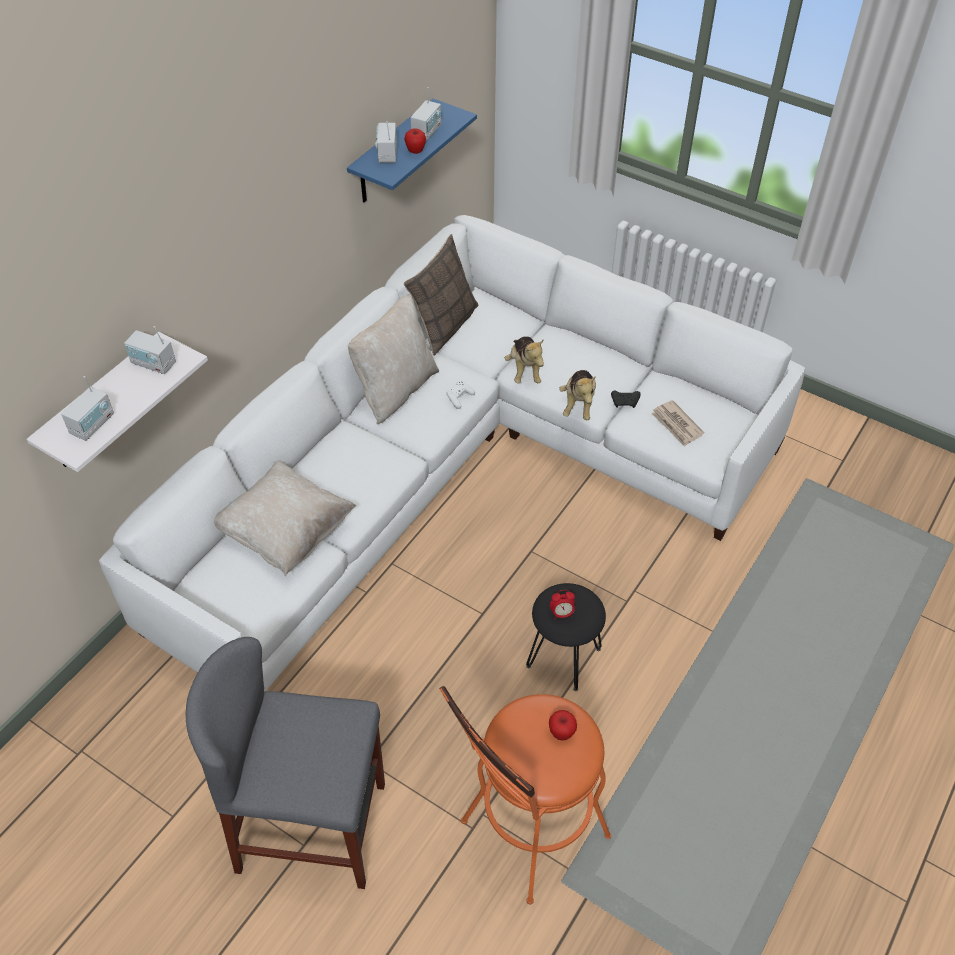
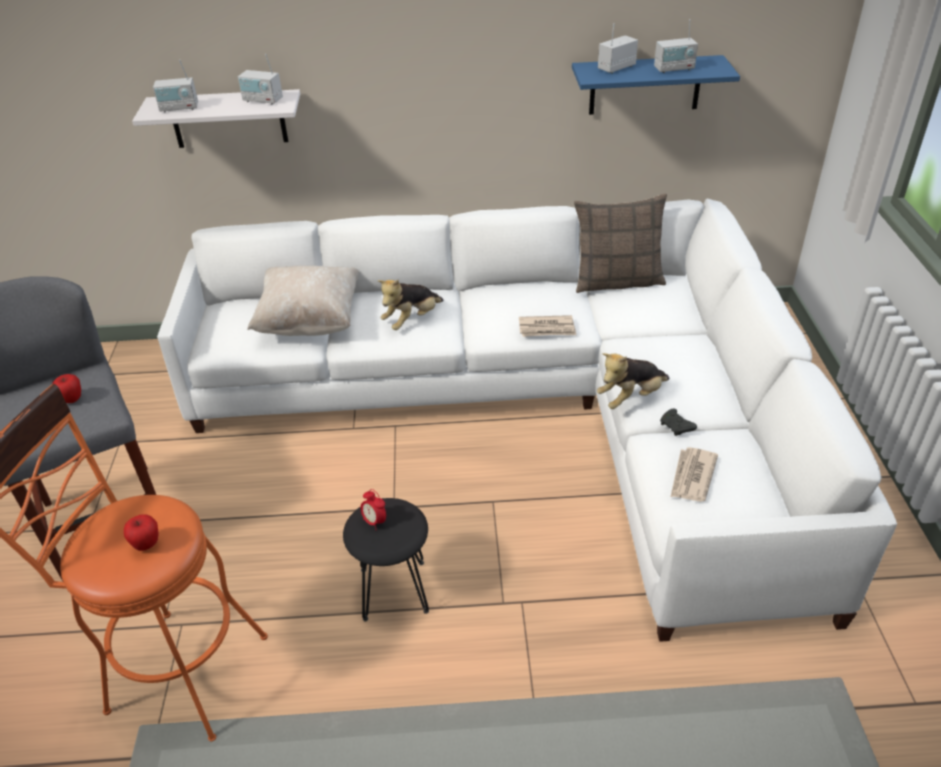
camera: 55 degrees right, 10 degrees down
(153, 364) = (263, 100): radio -> radio turned 60 degrees counterclockwise
(395, 390) = (513, 294): beige pillow -> none
(415, 151) = (641, 74): apple -> apple (72, 399)
(459, 398) = (547, 329): white game controller -> newspaper
(524, 370) = (632, 348): plush toy -> plush toy (412, 320)

